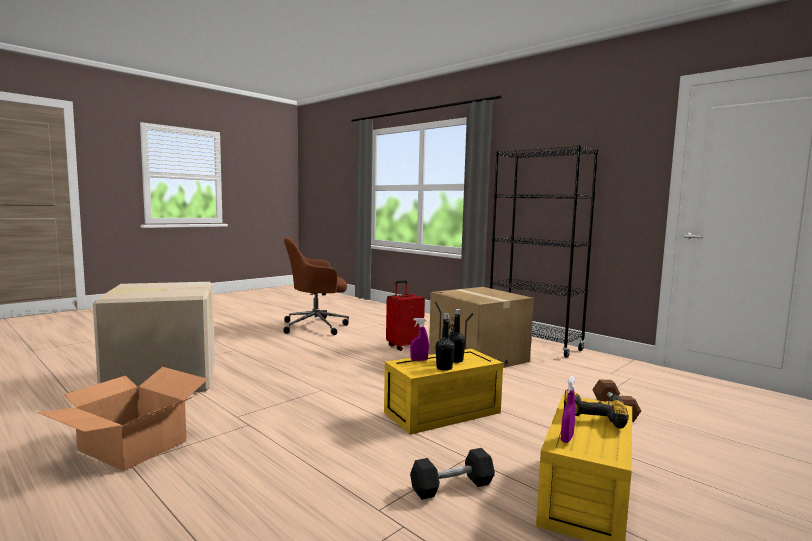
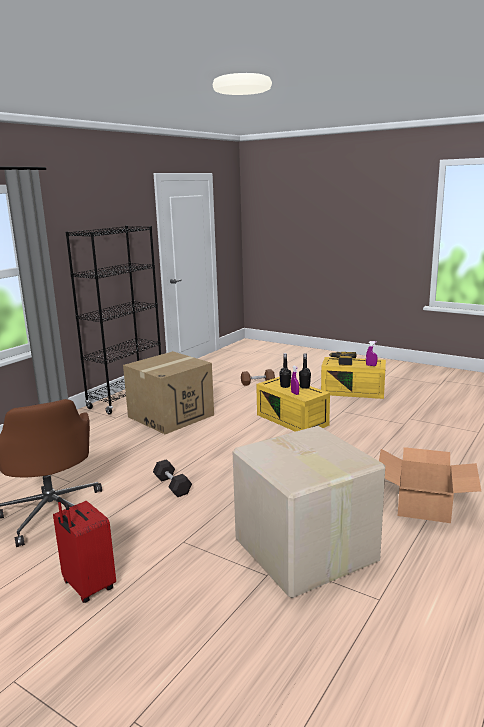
camera: 100 degrees left, 10 degrees up
(404, 346) = (144, 446): red suitcase -> red suitcase (87, 587)
(452, 487) = (371, 412): black dumbbell -> black dumbbell (172, 486)

